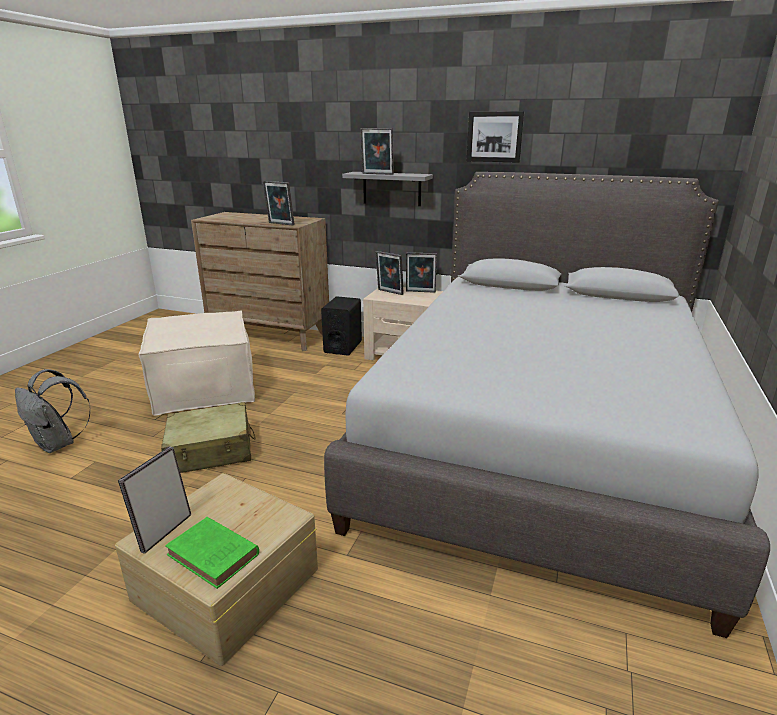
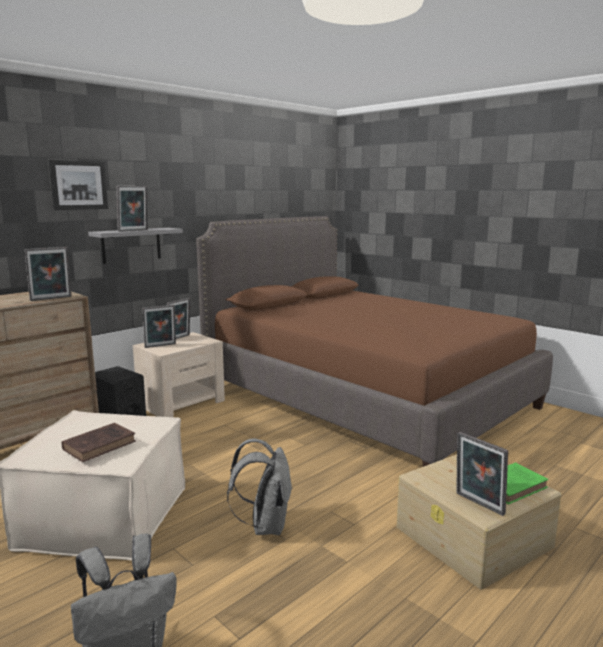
camera: 65 degrees left, 10 degrees down
(179, 332) = (101, 445): none -> brown book
(211, 451) = (265, 525): beige suitcase -> grey backpack
(495, 136) = (212, 193): picture -> picture (78, 185)
(539, 441) = (365, 396): grey bed -> brown bed

